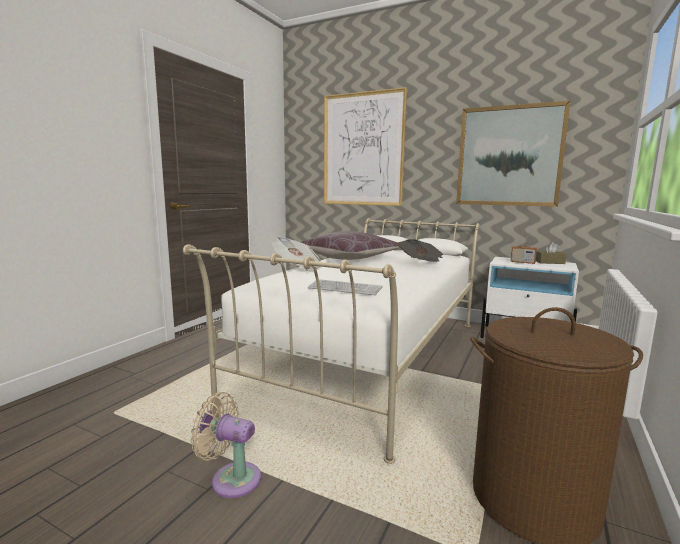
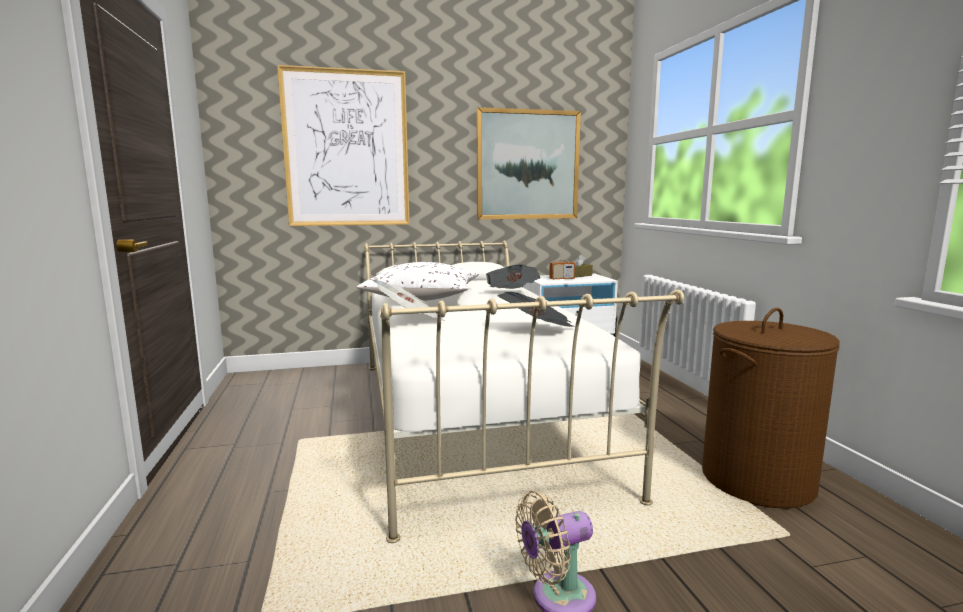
camera: 40 degrees left, 0 degrees up
(344, 288) = (538, 331): keyboard -> newspaper
(349, 258) = (422, 298): brown pillow -> white pillow

